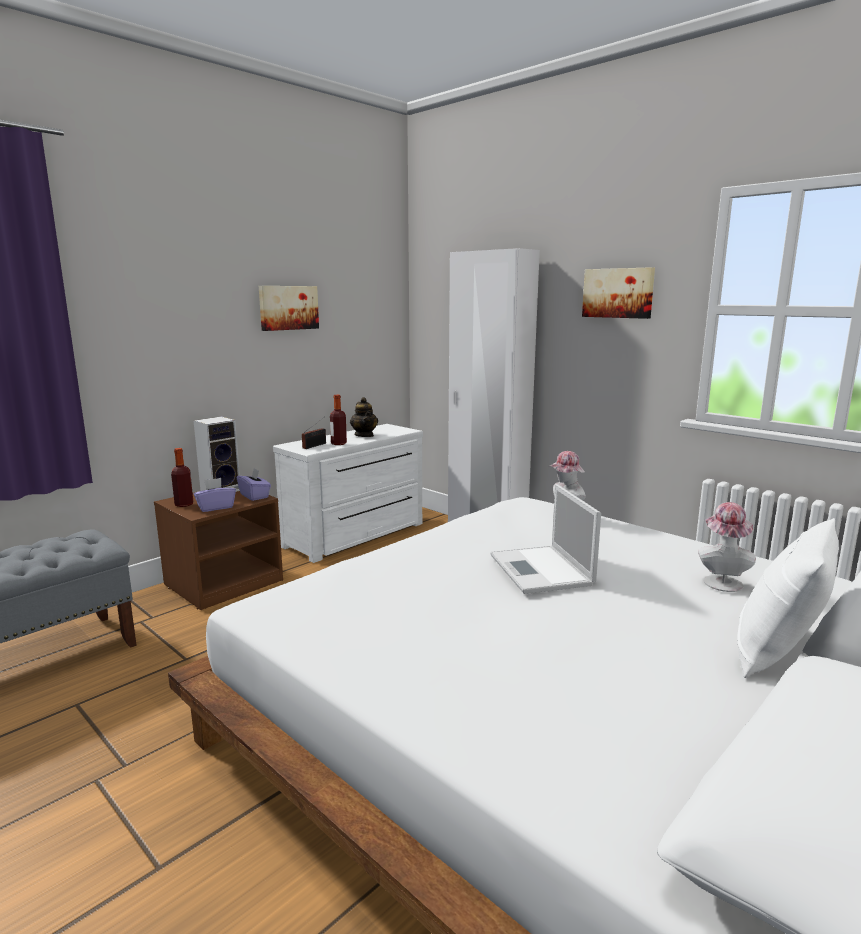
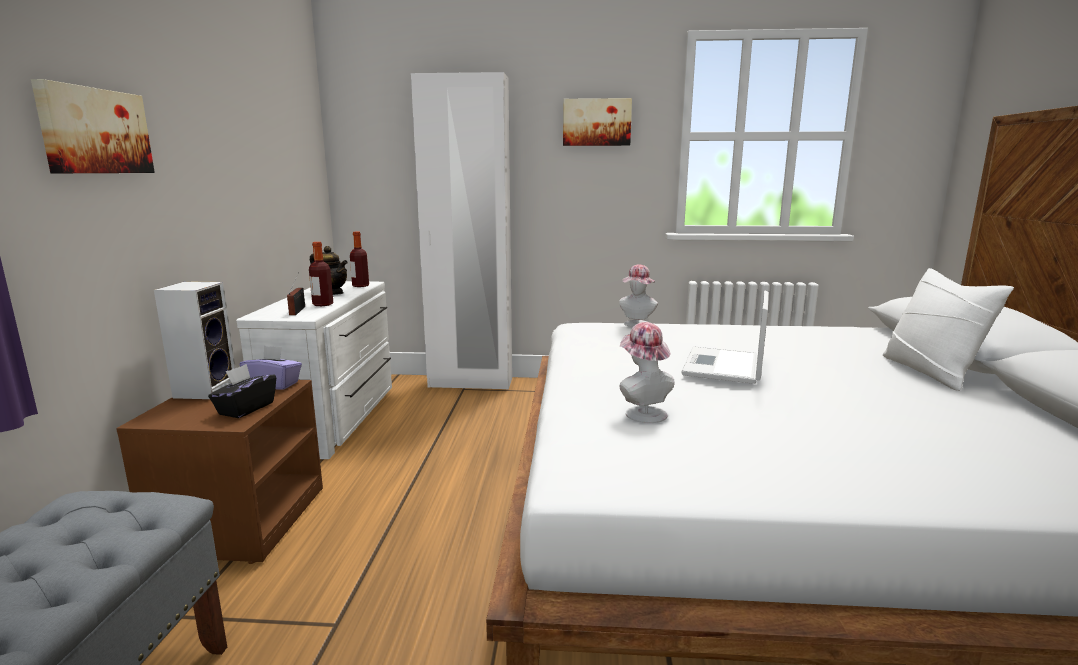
camera: 40 degrees left, 0 degrees up
(184, 504) = (184, 418): bottle -> bottle (360, 285)
(215, 507) = (246, 409): purple tissue box -> black tissue box
(288, 307) = (228, 127): picture -> picture (94, 131)
(542, 570) = (724, 366): laptop -> laptop turned 75 degrees clockwise
(721, 581) = (819, 343): hat -> hat (642, 412)

